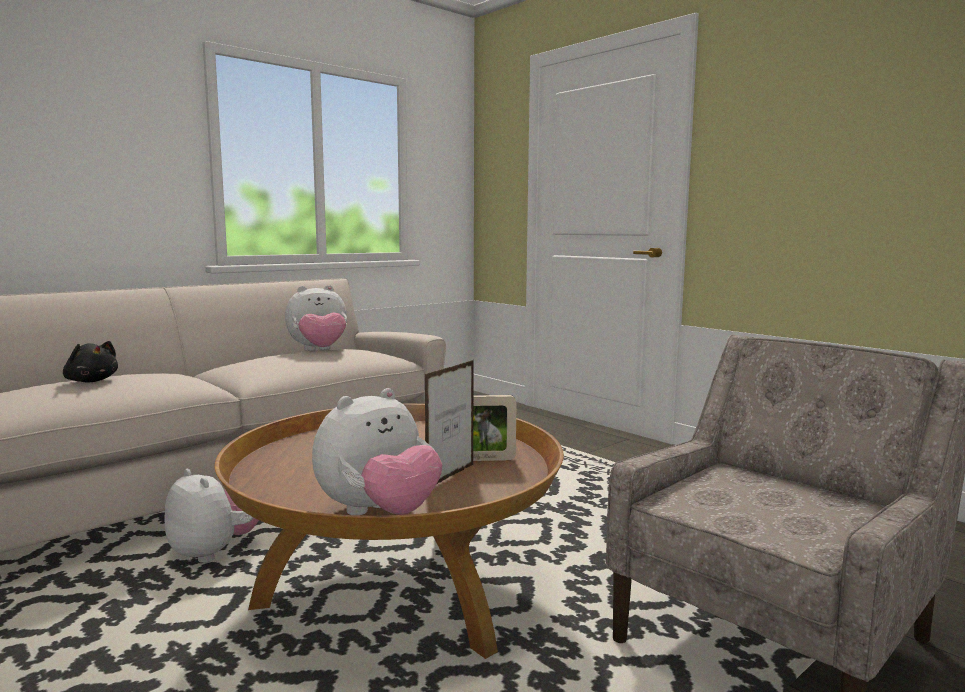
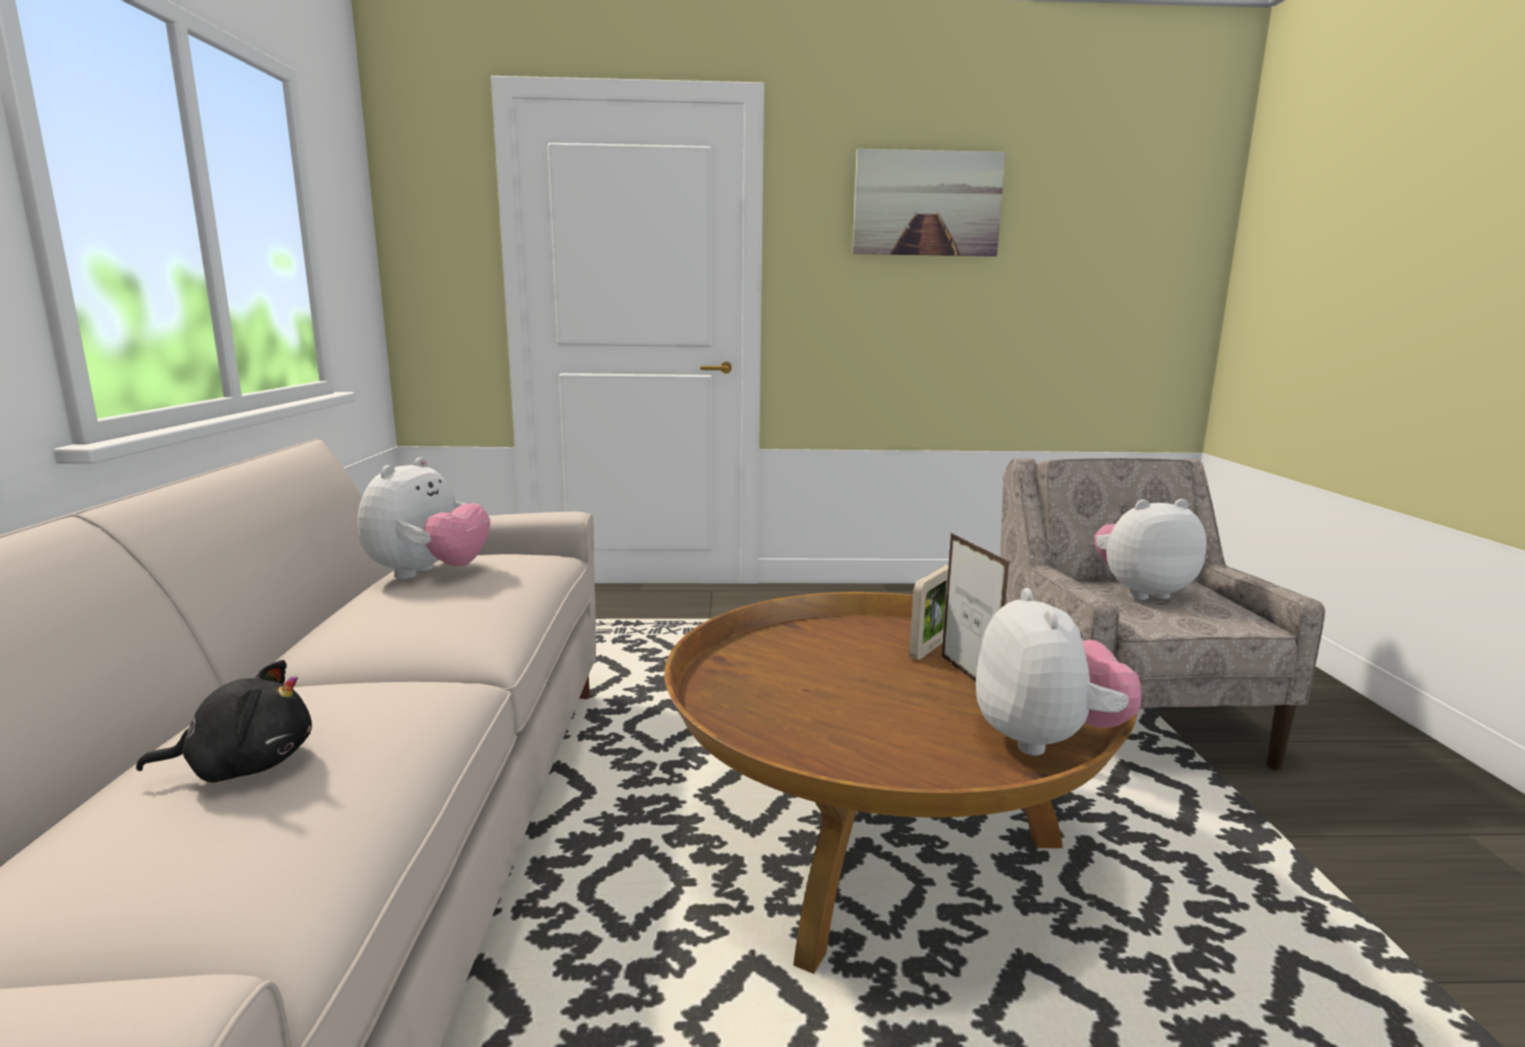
camera: 50 degrees left, 5 degrees up
(213, 552) = (592, 954): plush toy -> plush toy (1140, 592)
(843, 89) = (927, 204): none -> picture

